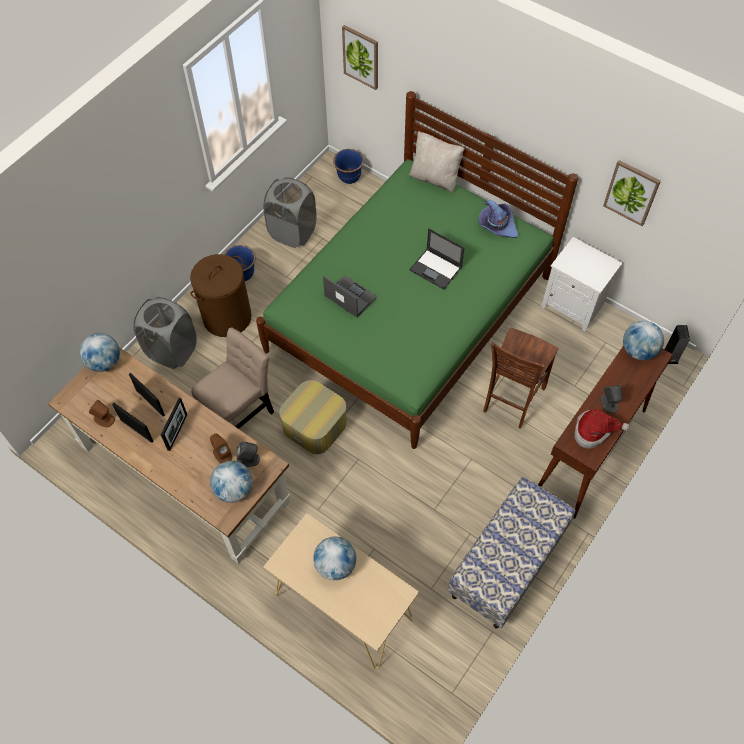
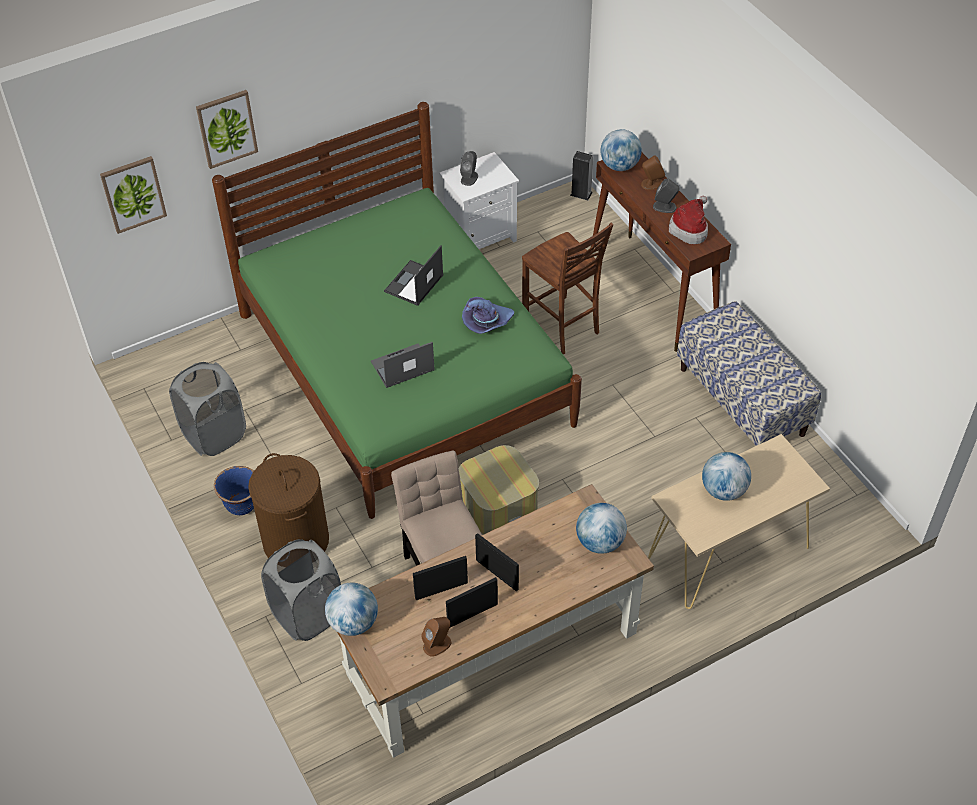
camera: 65 degrees left, 10 degrees down
(222, 454) = (549, 540): brown speaker -> brown speaker (652, 184)
(248, 459) = (568, 517): grey speaker -> grey speaker (469, 178)
(349, 177) = (173, 354): blue planter -> none
(435, 178) = (289, 243): beige pillow -> none
(436, 269) = (413, 284): laptop -> laptop turned 150 degrees clockwise
(497, 225) = (389, 218): purple hat -> purple hat (486, 322)
(631, 192) = (476, 72): picture -> picture (226, 128)

